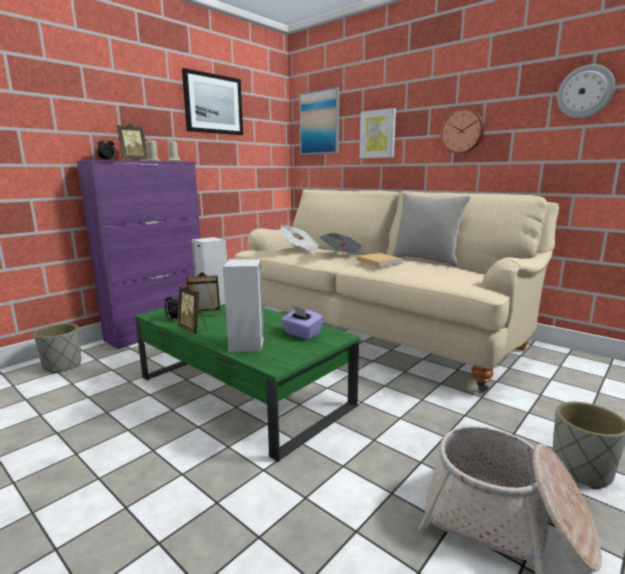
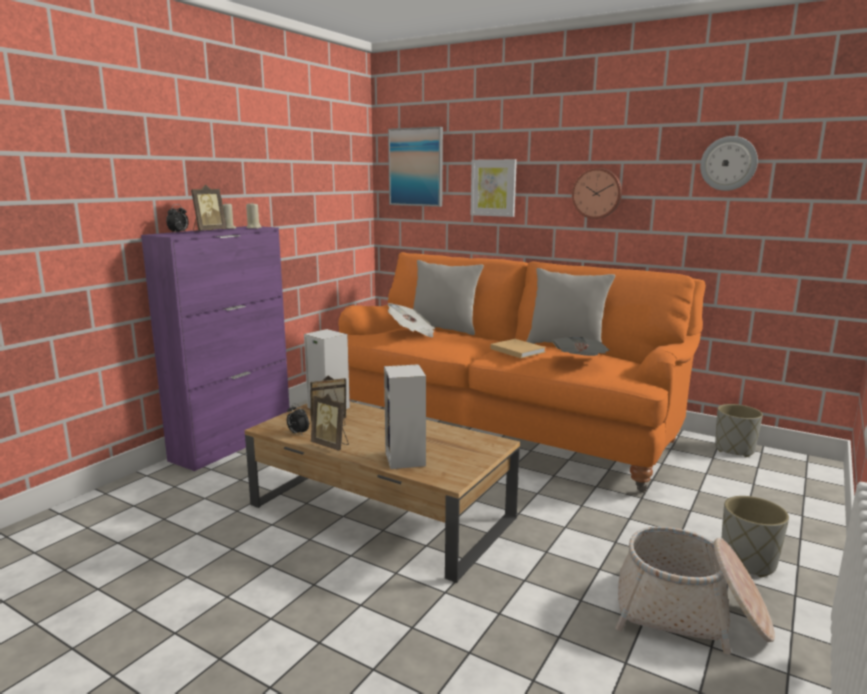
camera: 10 degrees left, 0 degrees up
(63, 366) = (136, 498): grey planter -> grey planter (734, 449)
(213, 104) = (289, 148): picture -> none
(243, 391) = (382, 512): green coffee table -> brown coffee table
(301, 334) = (458, 443): purple tissue box -> none
(330, 248) = (444, 329): none -> grey pillow
(342, 255) = (468, 341): newspaper -> newspaper (579, 362)
(375, 330) = (503, 427): beige sofa -> orange sofa

